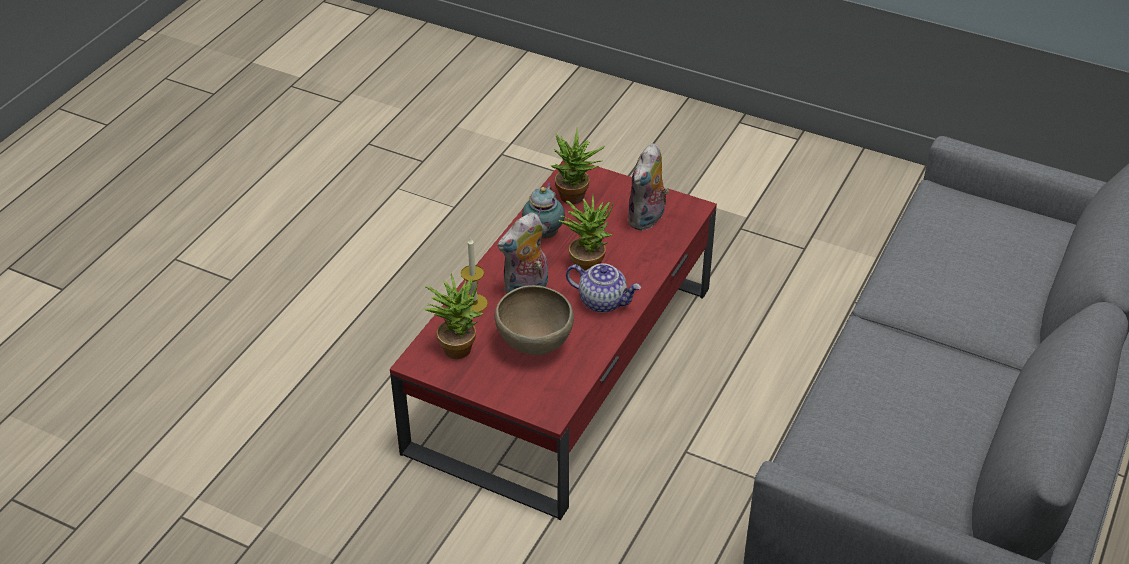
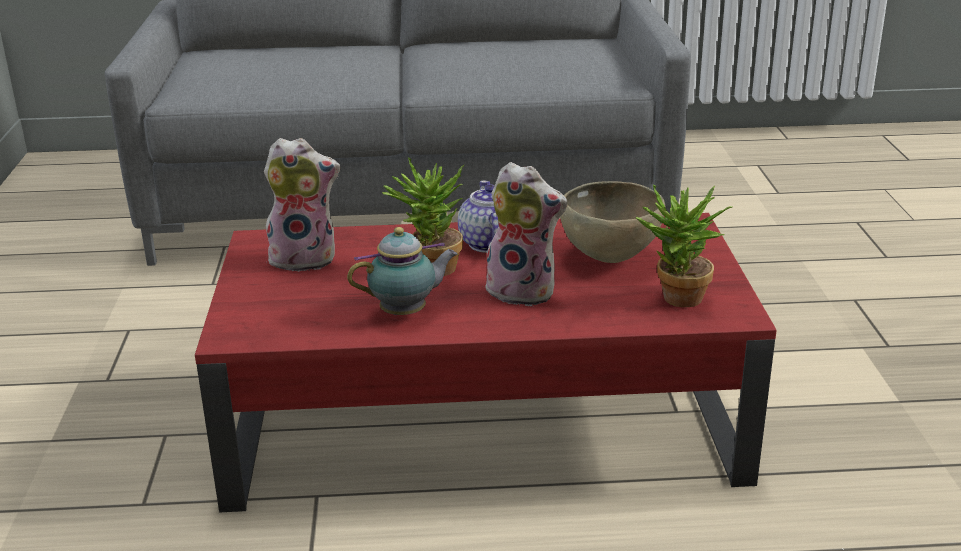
camera: 120 degrees left, 15 degrees down
(474, 303) = (593, 315): candle -> none
(576, 198) = (300, 314): potted plant -> none

